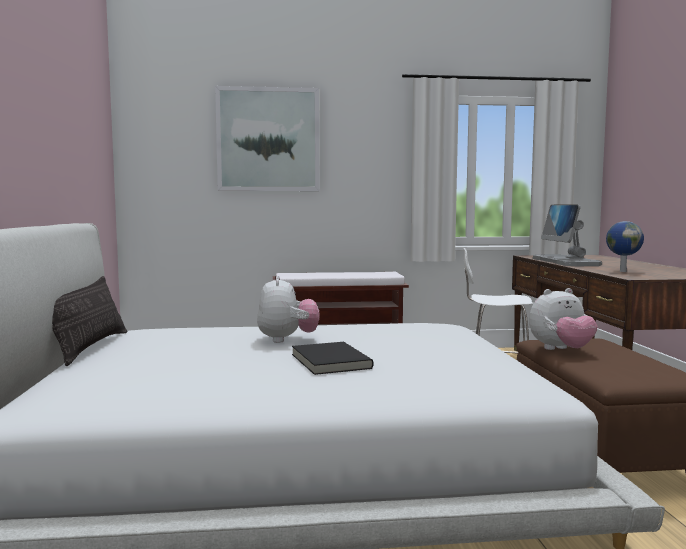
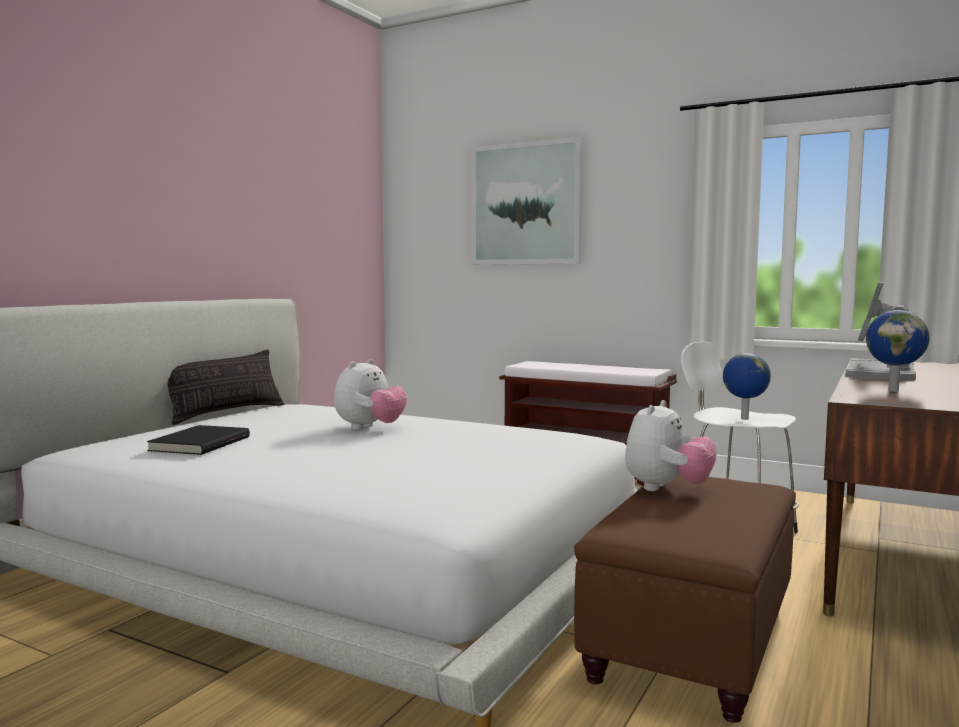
camera: 35 degrees right, 0 degrees up
(329, 361) = (338, 451): black book -> black book (199, 443)
(505, 300) = (744, 419): none -> globe
(561, 350) = (666, 489): plush toy -> plush toy turned 75 degrees counterclockwise

